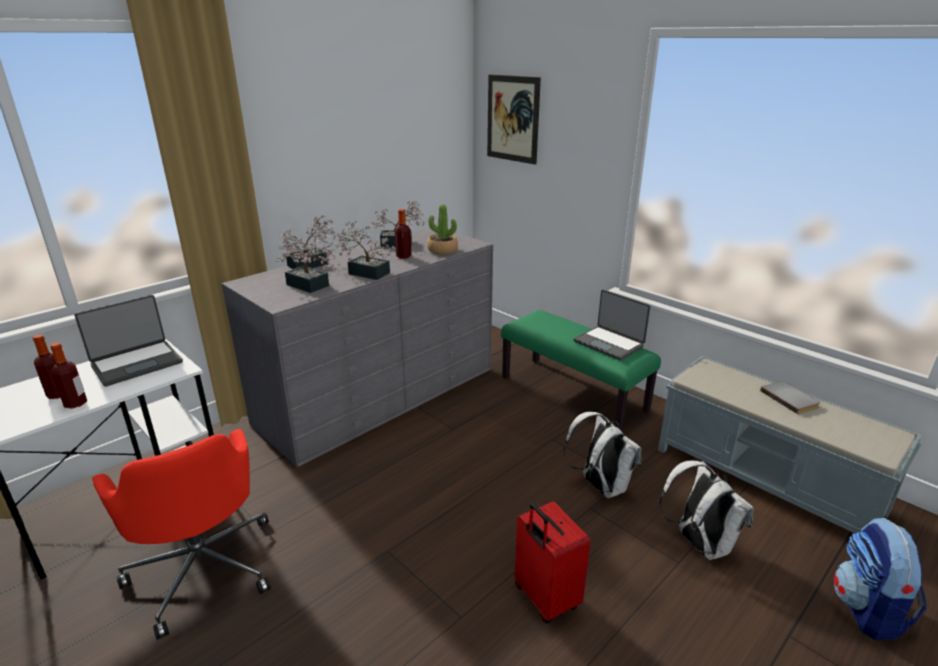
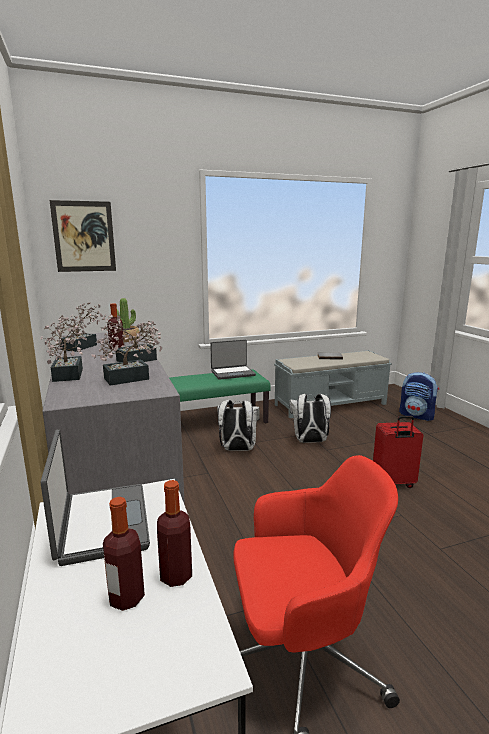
camera: 65 degrees left, 10 degrees down
(699, 544) = (367, 432): white backpack -> white backpack (237, 449)

